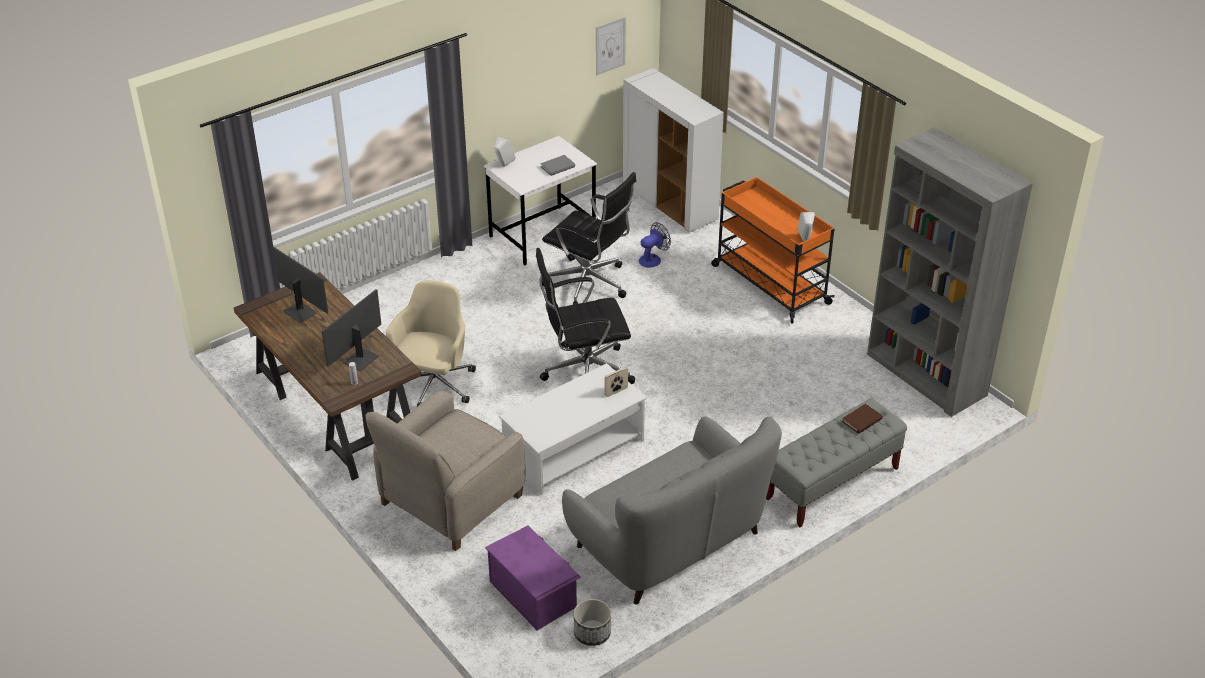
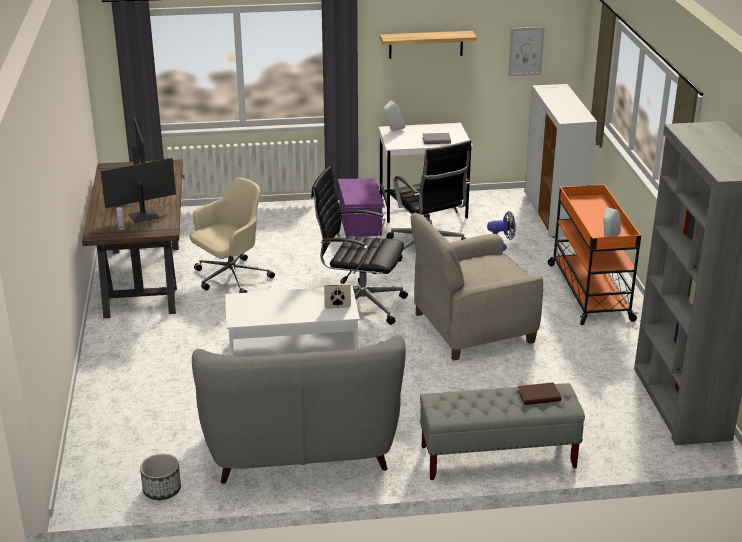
camera: 30 degrees right, 10 degrees down
(450, 501) = (158, 355): beige armchair -> beige armchair (471, 328)
(520, 68) = (426, 44): none -> shelf
(533, 593) = (148, 442): purple storage box -> purple storage box (361, 223)

